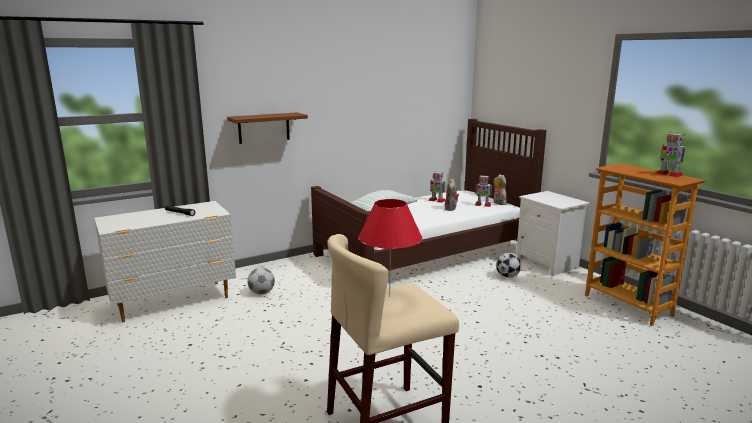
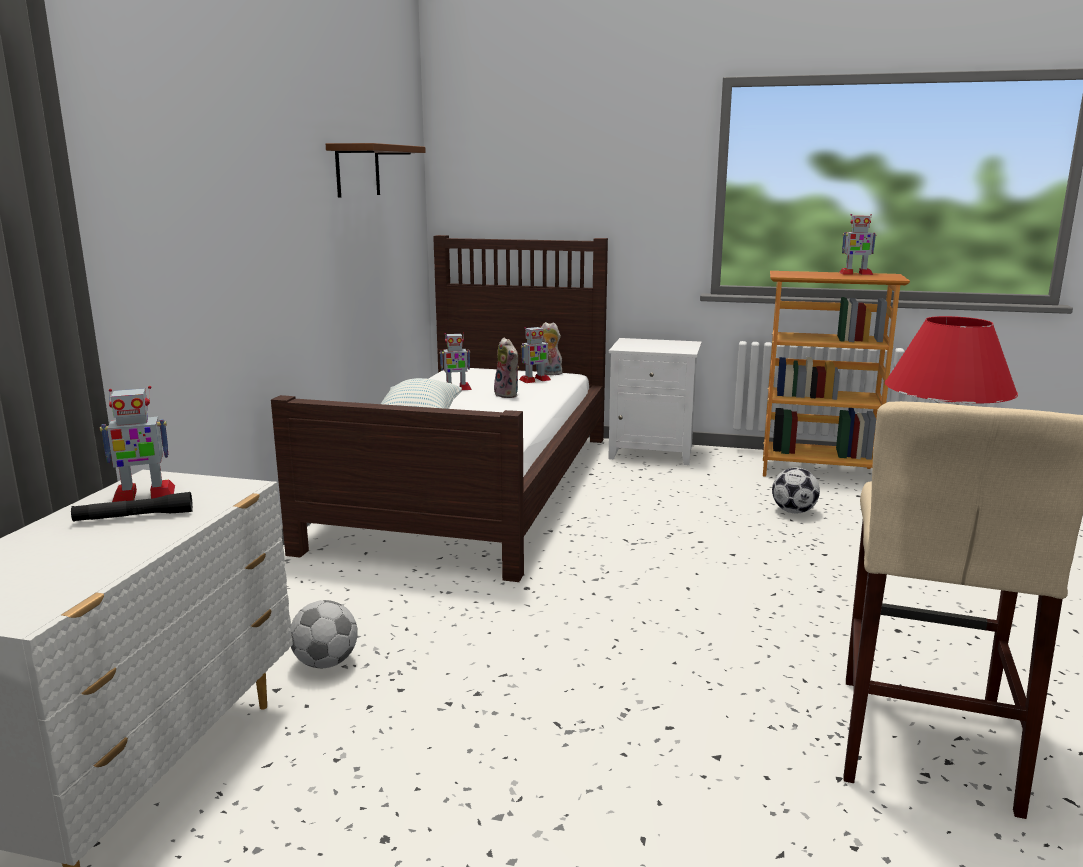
camera: 45 degrees left, 0 degrees up
(196, 208) = (143, 495): none -> toy robot
(264, 128) = (176, 265): brown shelf -> brown shelf (357, 170)
(507, 276) = (643, 483): football -> football (793, 511)

